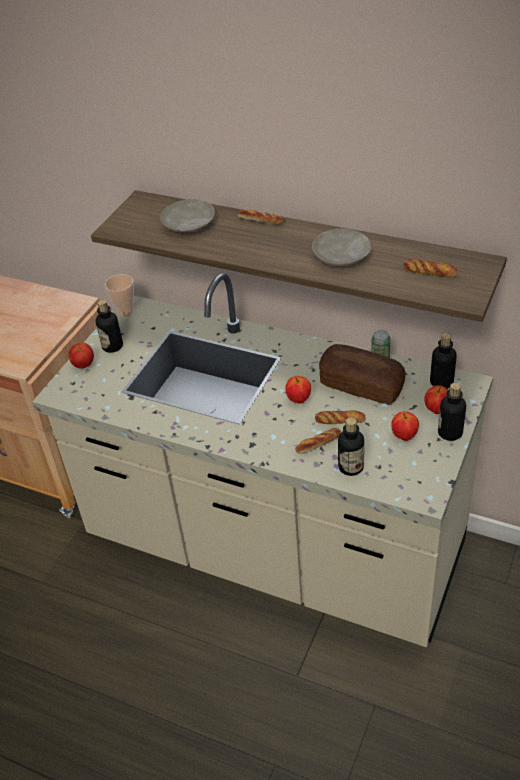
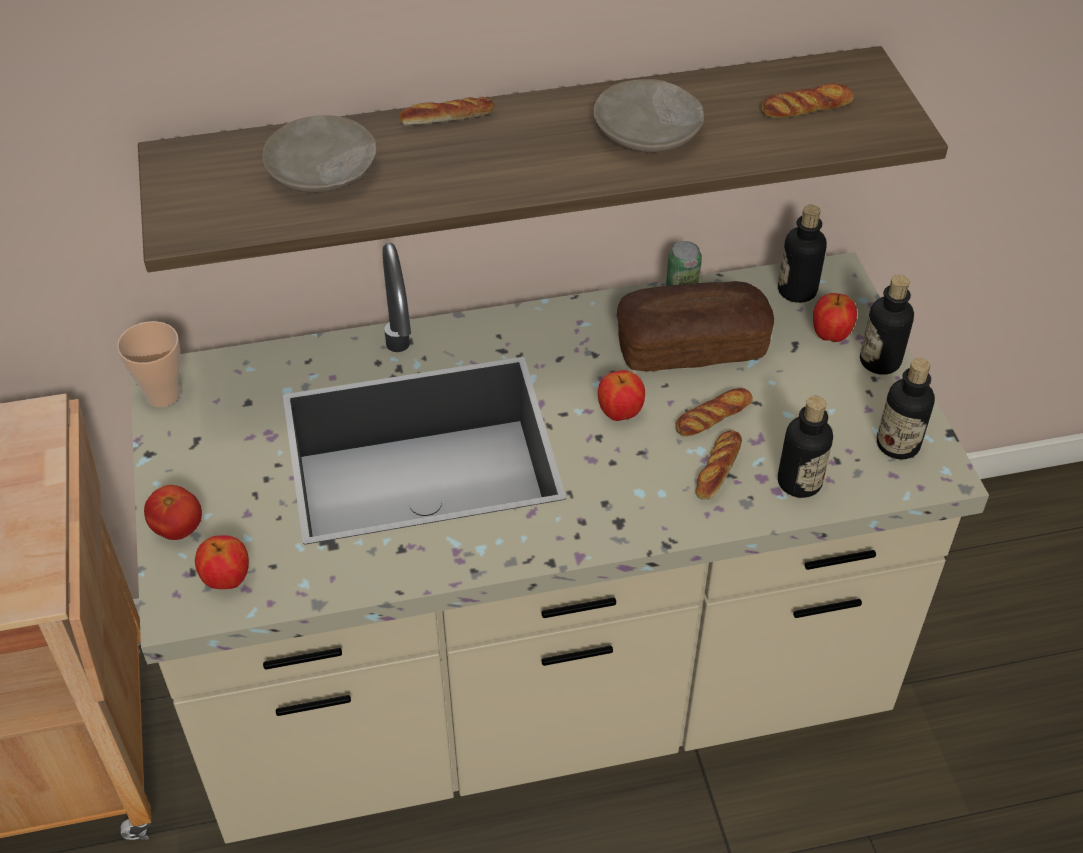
camera: 40 degrees left, 5 degrees up
(112, 346) = (202, 469): bottle -> bottle (897, 444)
(404, 436) = (826, 397): apple -> apple (227, 580)

